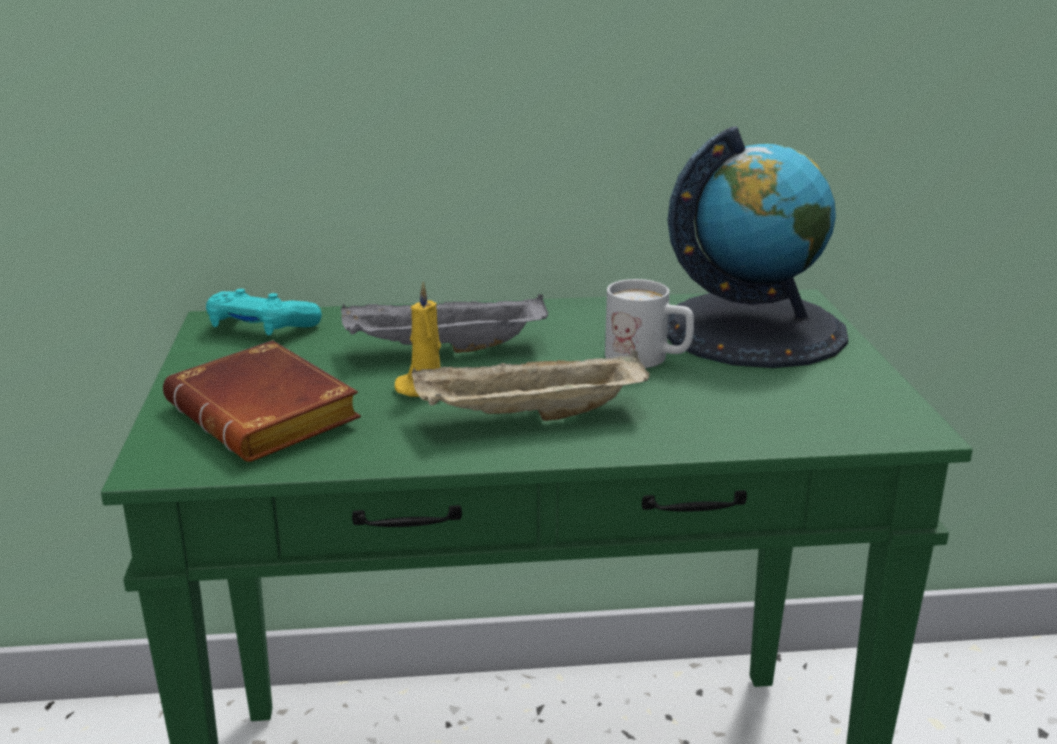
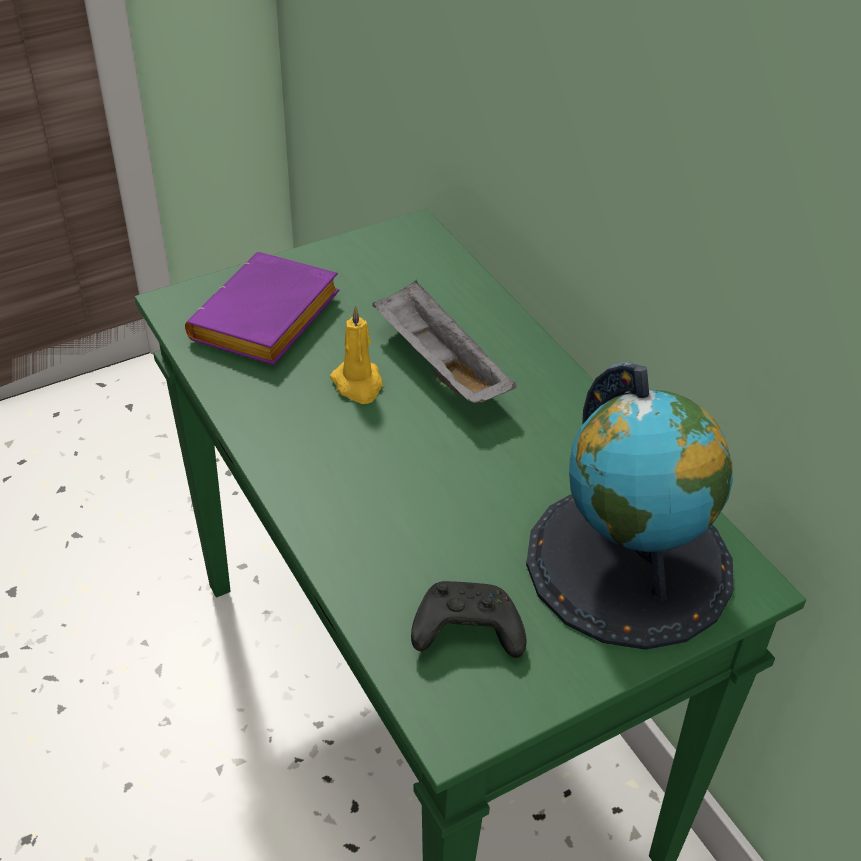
camera: 65 degrees right, 20 degrees up
(261, 328) = (416, 255): turquoise game controller -> none
(270, 416) = (267, 322): brown book -> purple book
(528, 417) = (337, 455): beige tray -> none
(648, 359) = (501, 500): white mug -> none
(801, 403) = (464, 632): none -> black game controller

